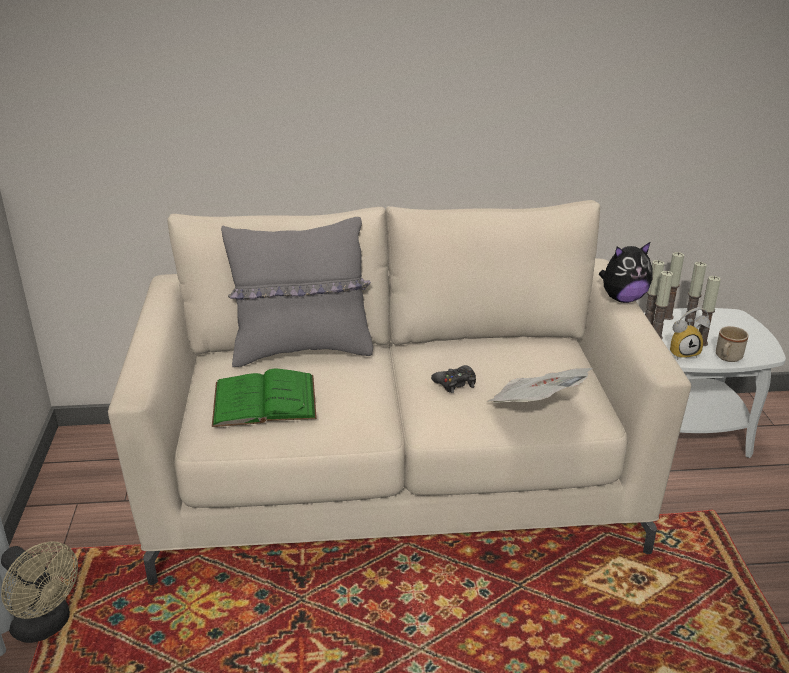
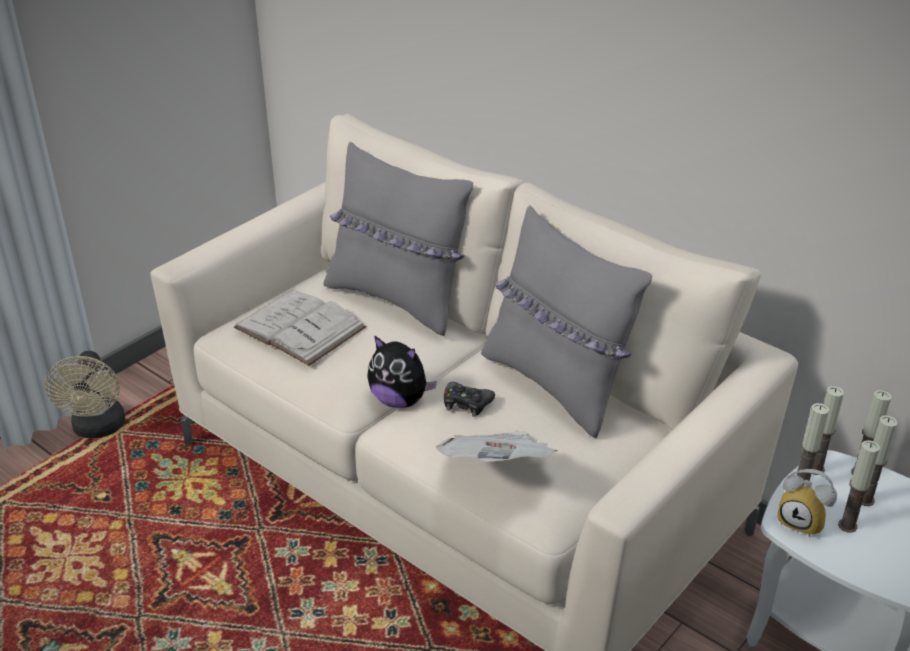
camera: 45 degrees right, 5 degrees up
(264, 400) = (300, 327): green book -> white book
(485, 346) = (556, 385): none -> grey pillow
(622, 299) = (719, 409): plush toy -> plush toy (400, 400)
(727, 358) = (848, 561): beige mug -> none

